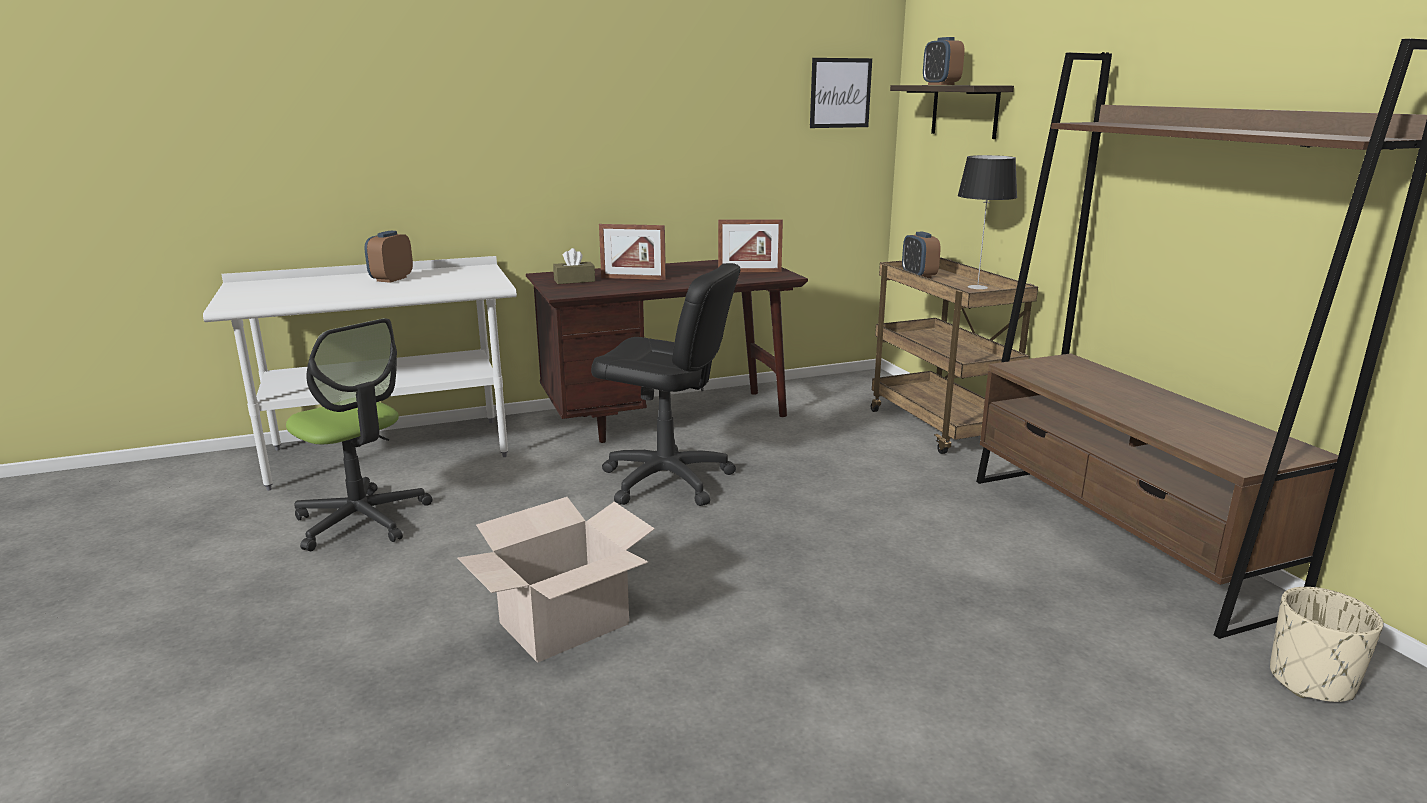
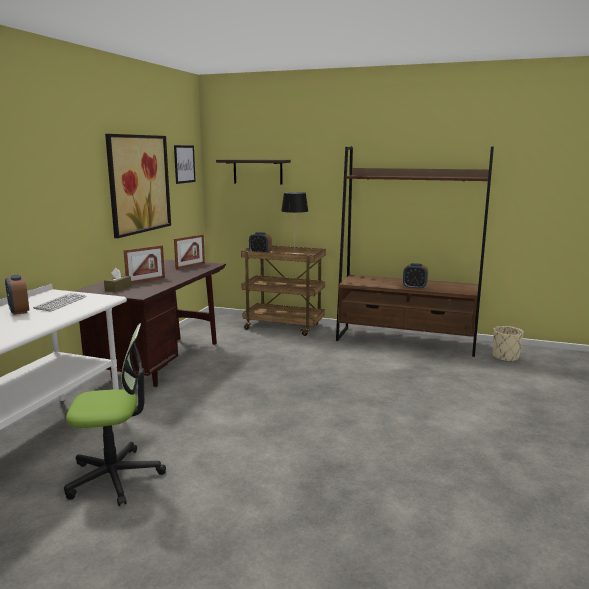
camera: 50 degrees left, 5 degrees down
(445, 280) = (61, 303): none -> keyboard
(564, 623) = (321, 452): cardboard box -> none
(667, 480) = (228, 387): black office chair -> none
(706, 123) = (139, 184): none -> picture
(940, 84) = (248, 159): alarm clock -> alarm clock (414, 288)

